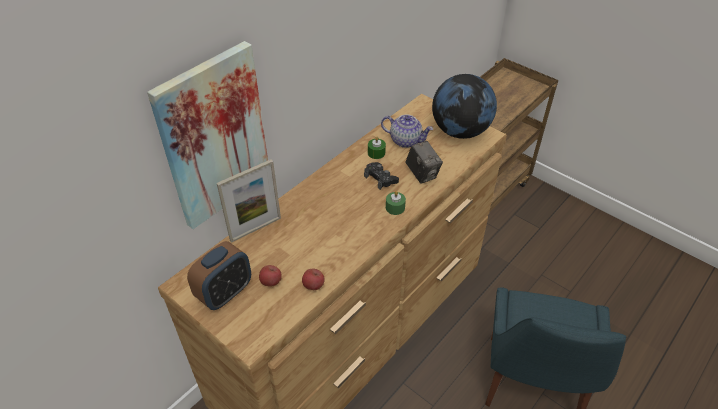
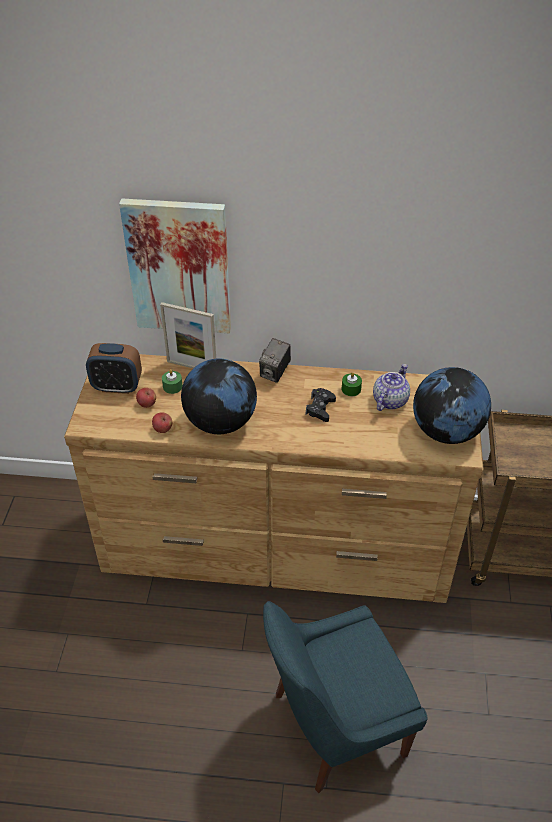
camera: 55 degrees right, 0 degrees up
(341, 243) = (221, 422): none -> globe
(395, 207) = (293, 435): green candle -> green candle (172, 386)
(406, 140) = (389, 400): teapot -> teapot turned 135 degrees counterclockwise
(422, 174) = (354, 432): camera -> camera (275, 373)

